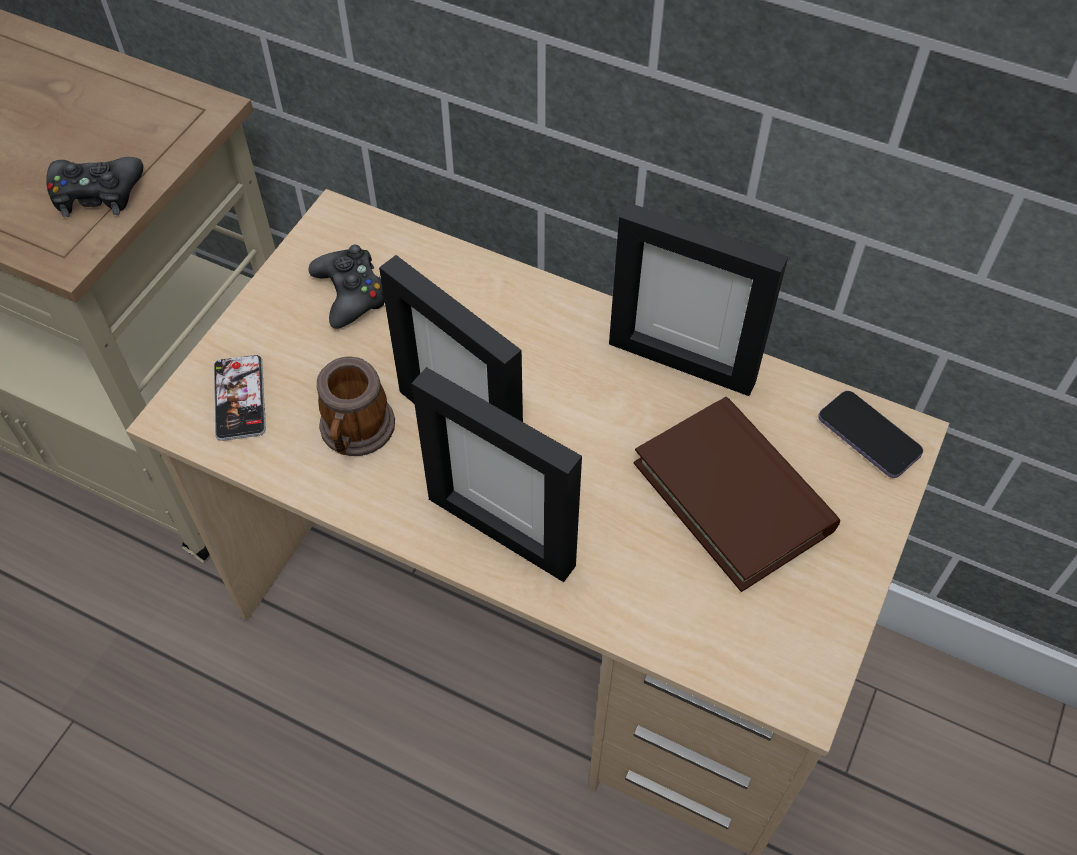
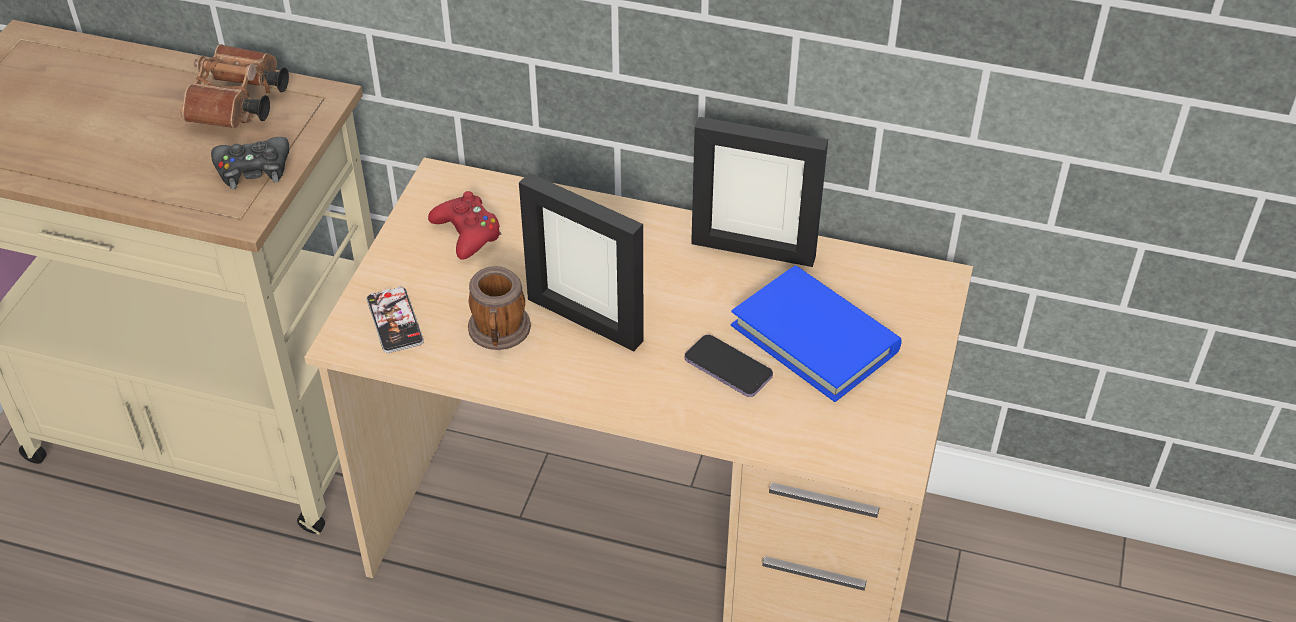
camera: 10 degrees left, 10 degrees down
(103, 108) = (238, 106): none -> brown binoculars
(351, 294) = (467, 233): black game controller -> red game controller
(503, 529) = (637, 385): picture frame -> none
(733, 496) = (814, 338): brown book -> blue book
(868, 436) = (912, 283): phone -> phone (728, 368)

